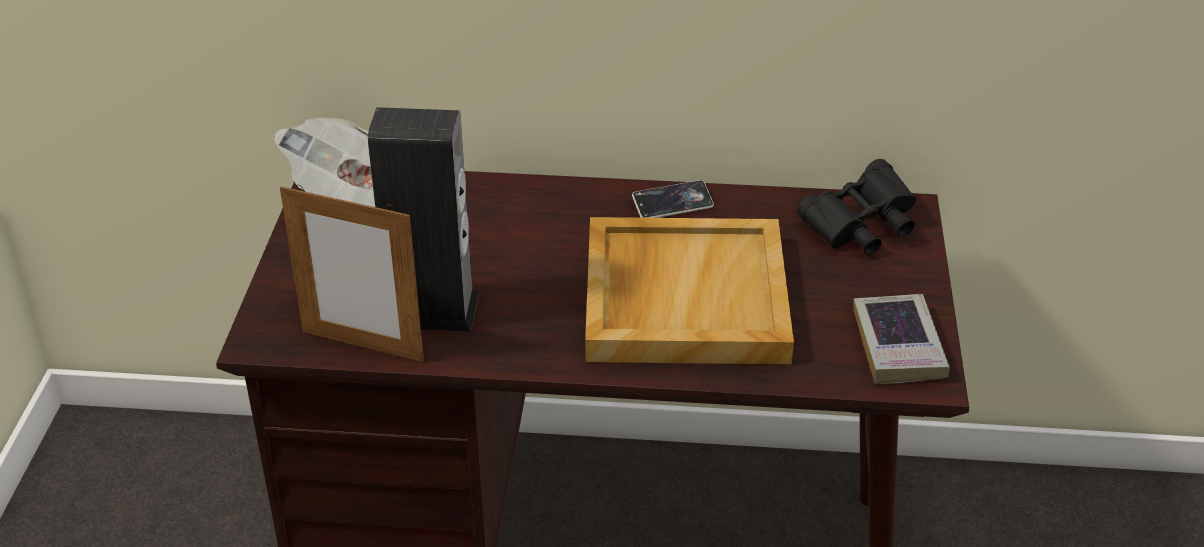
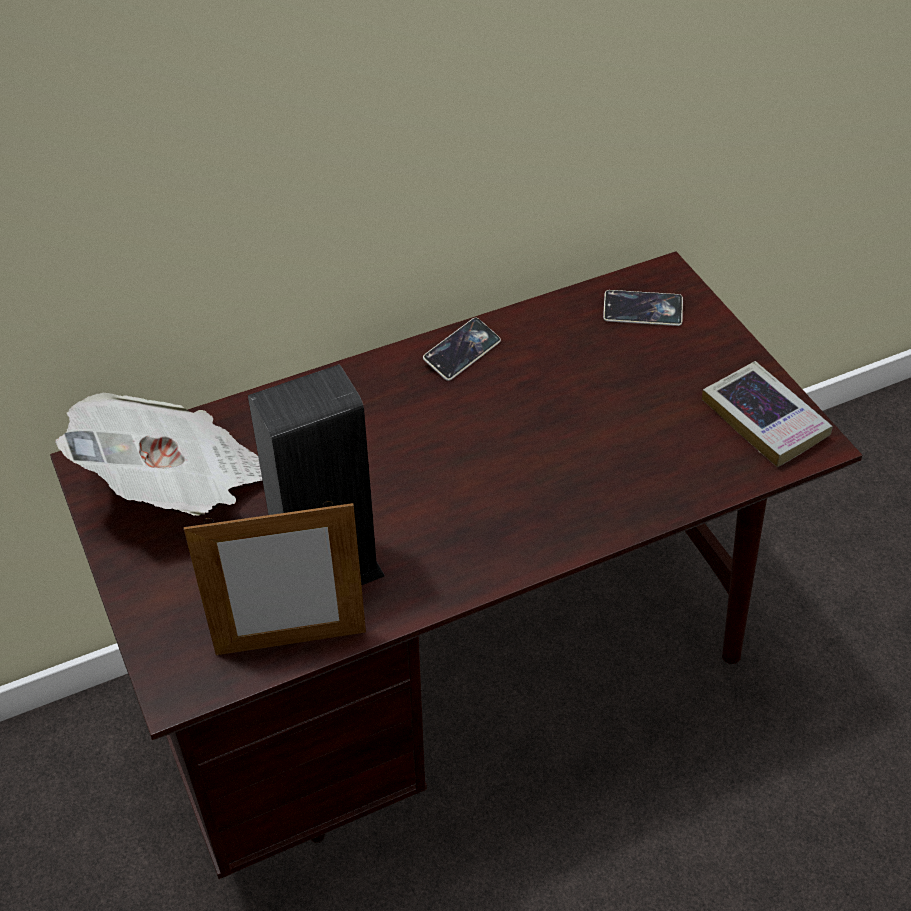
camera: 30 degrees left, 10 degrees up
(683, 296) = (549, 449): beige tray -> none
(860, 228) = (642, 312): black binoculars -> phone

